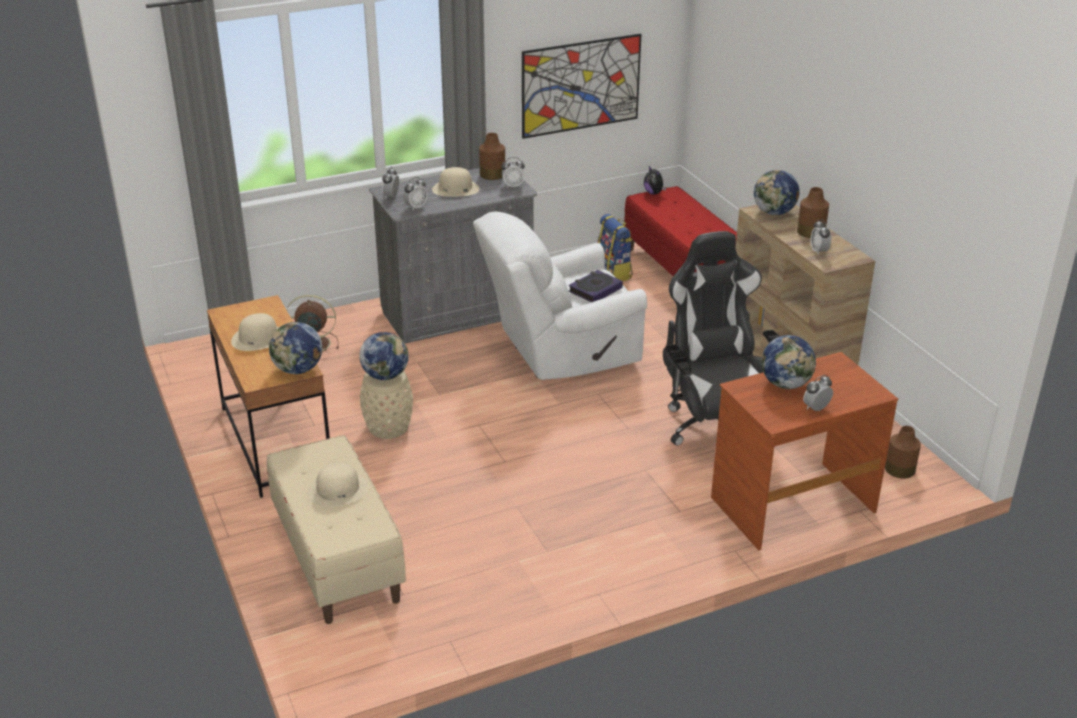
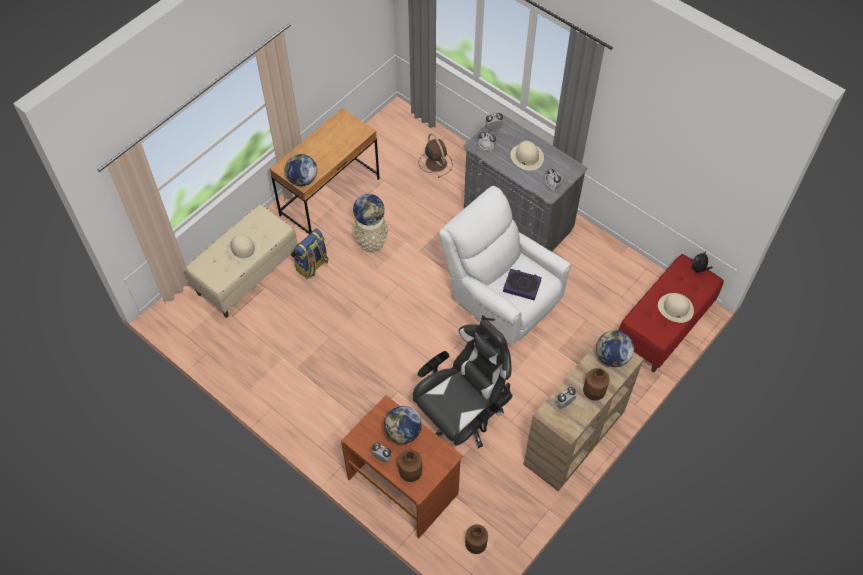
camera: 65 degrees right, 25 degrees up
(258, 338) = (324, 146): beige hat -> beige hat (675, 308)
(493, 174) = (563, 167): brown vase -> brown vase (410, 471)
(581, 85) = (669, 164): picture -> none
(614, 273) = (630, 287): backpack -> backpack (312, 266)

